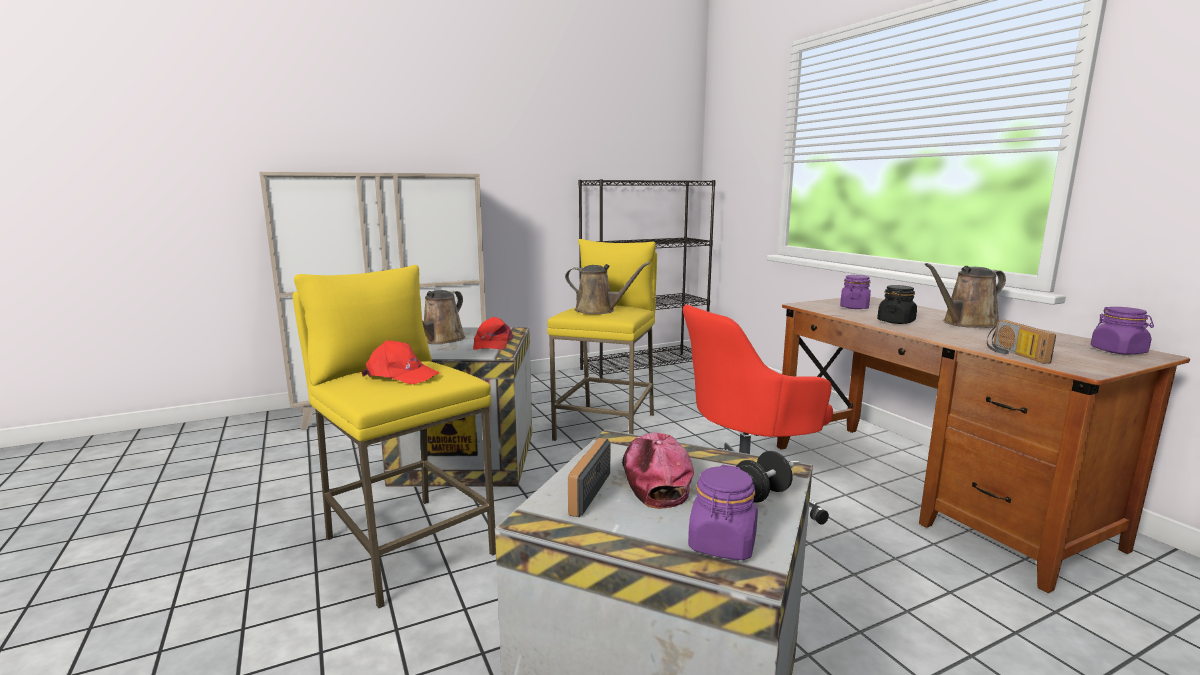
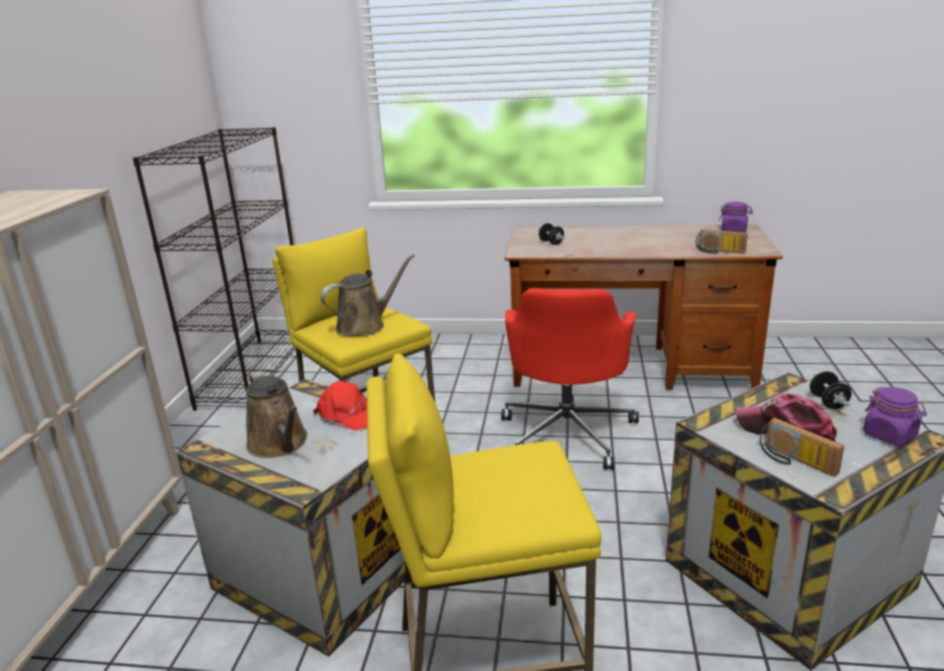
camera: 55 degrees left, 10 degrees up
(401, 375) = (505, 482): red cap -> none
(854, 307) = (551, 243): purple jar -> black dumbbell
(896, 321) = (609, 247): black jar -> none
(966, 323) = (637, 234): brown watering can -> none

